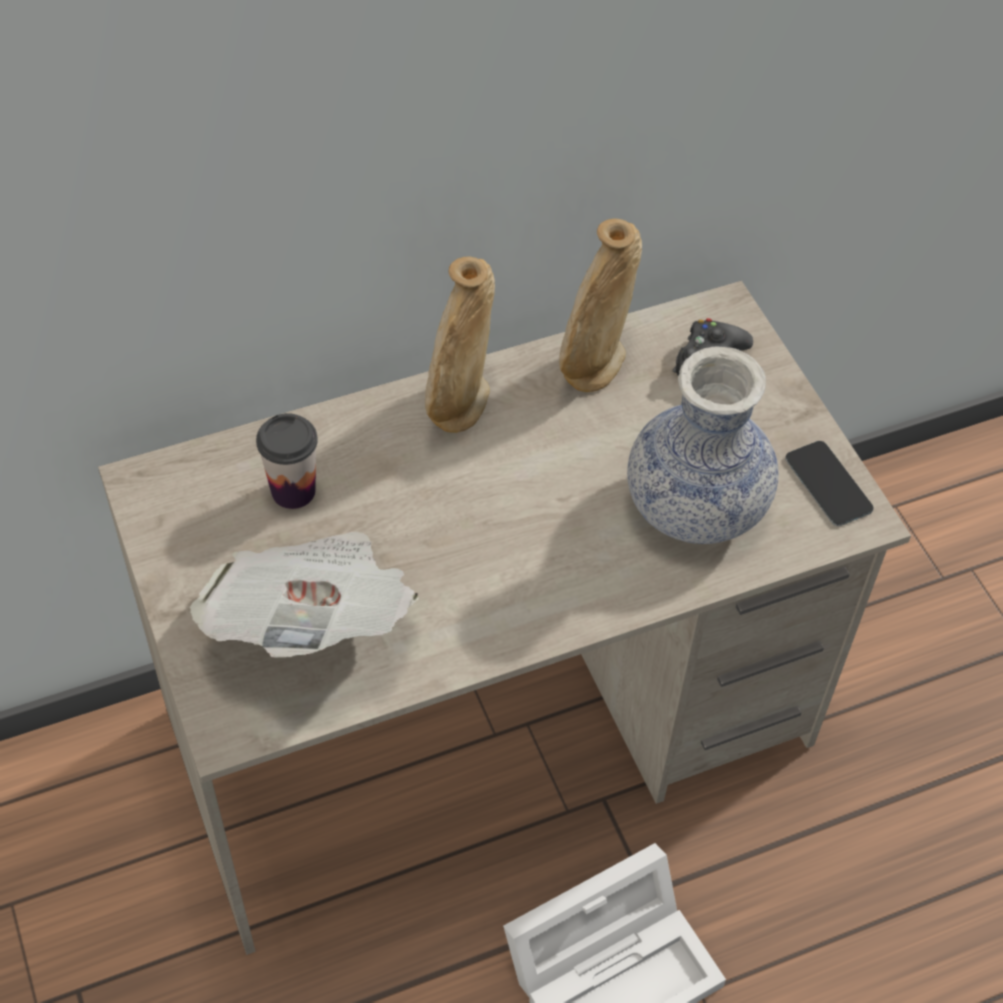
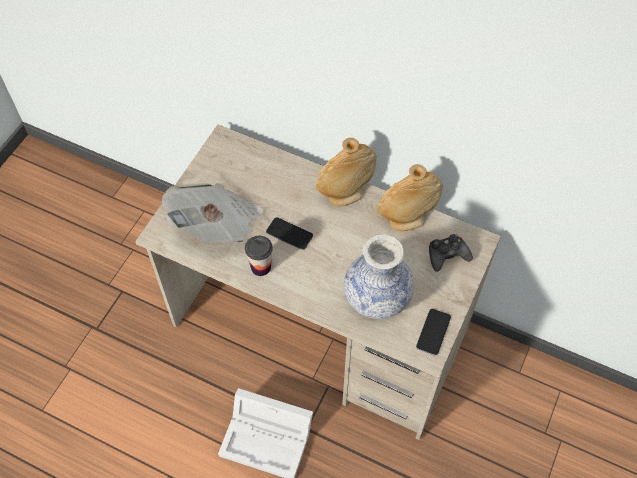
camera: 50 degrees right, 5 degrees up
(293, 491) = (261, 179): cup -> cup (261, 267)
(449, 532) = (289, 234): none -> phone

